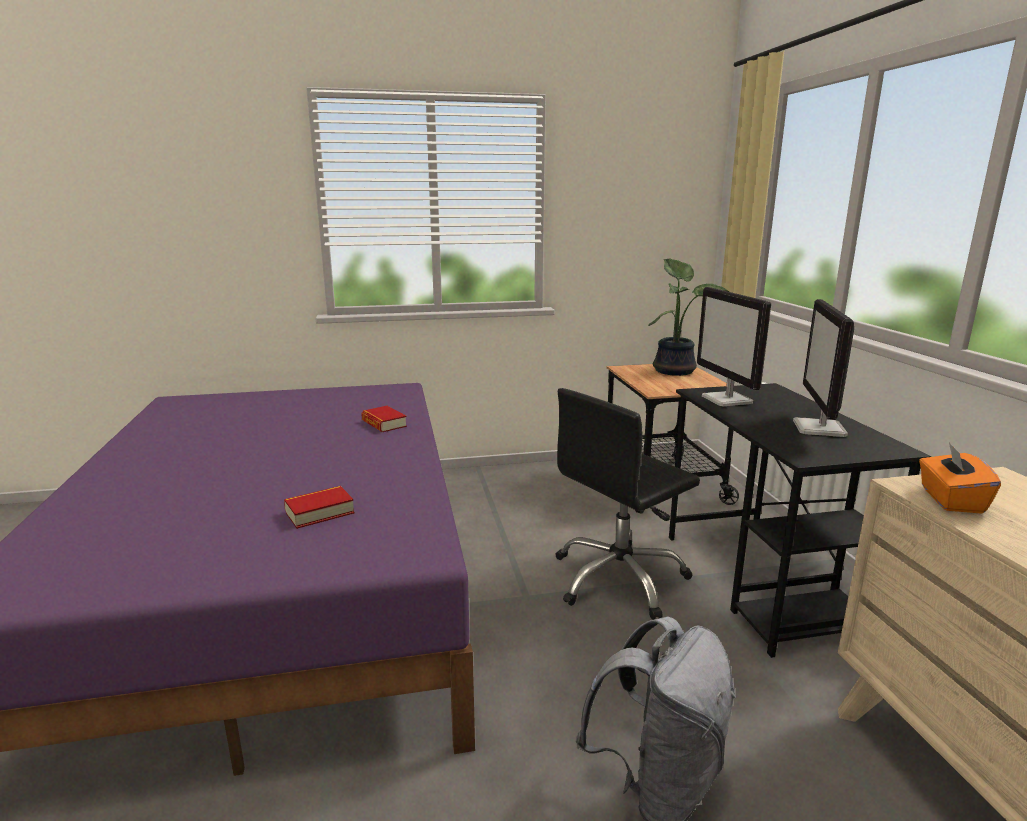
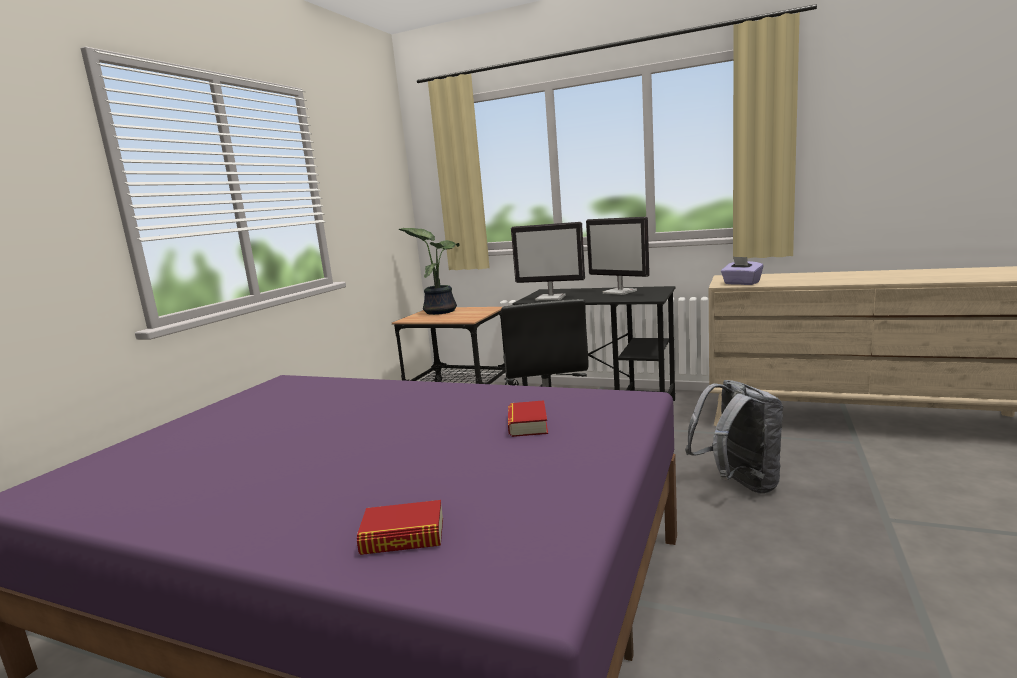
camera: 55 degrees left, 5 degrees down
(384, 424) = (366, 393): book -> book (403, 536)
(950, 500) = (741, 283): orange tissue box -> purple tissue box

